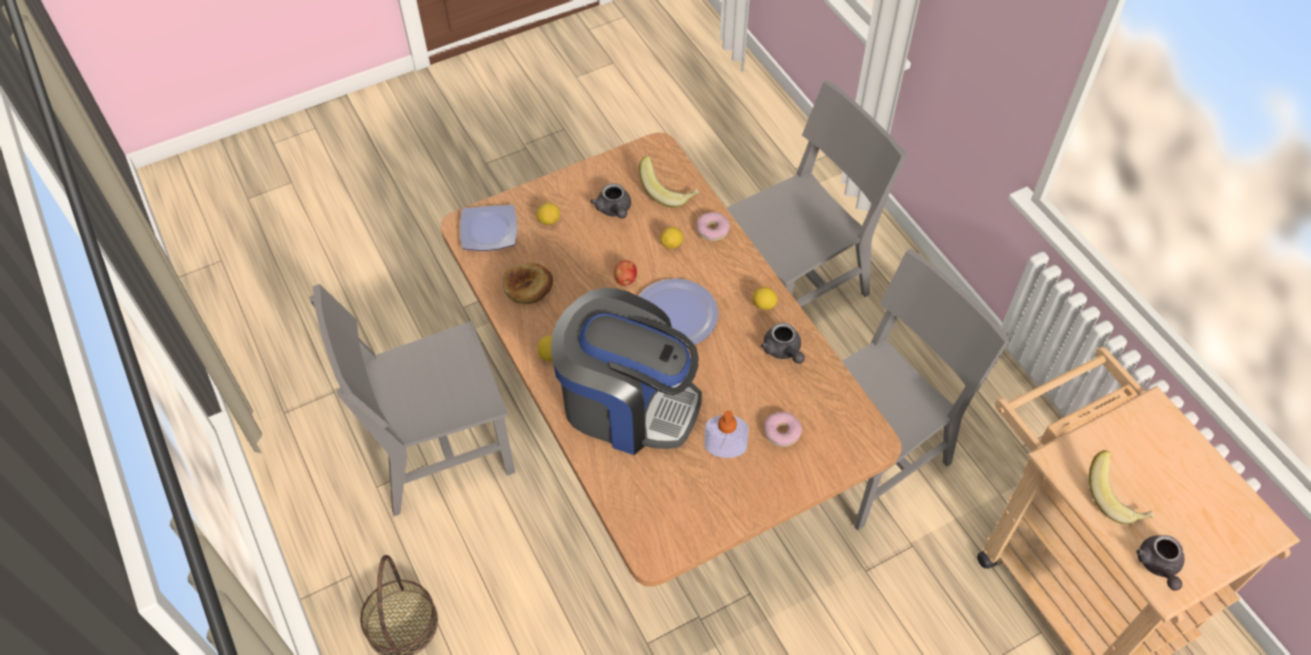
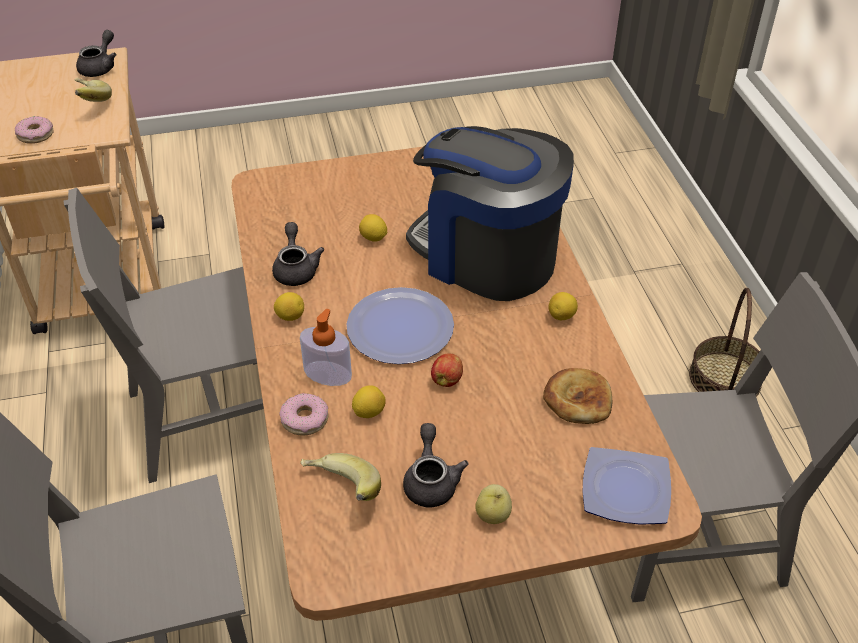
camera: 165 degrees left, 10 degrees down
(549, 221) = (533, 486): lemon -> lemon (373, 238)
(570, 199) = (493, 515): none -> apple
(725, 447) = (400, 205): soap dispenser -> soap dispenser (327, 373)
(782, 432) = (339, 205): donut -> donut (35, 135)

